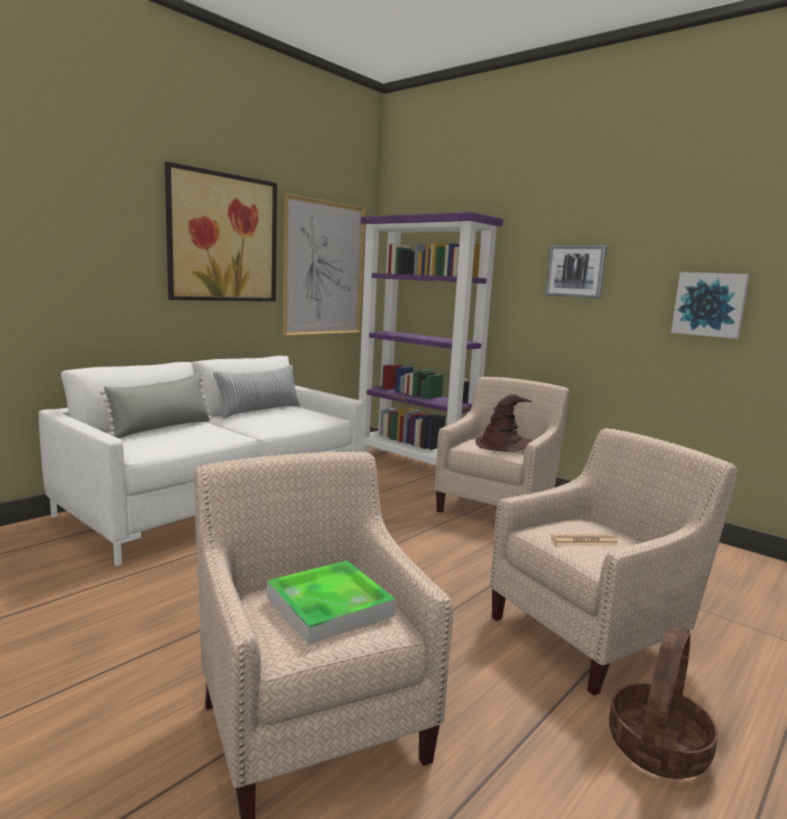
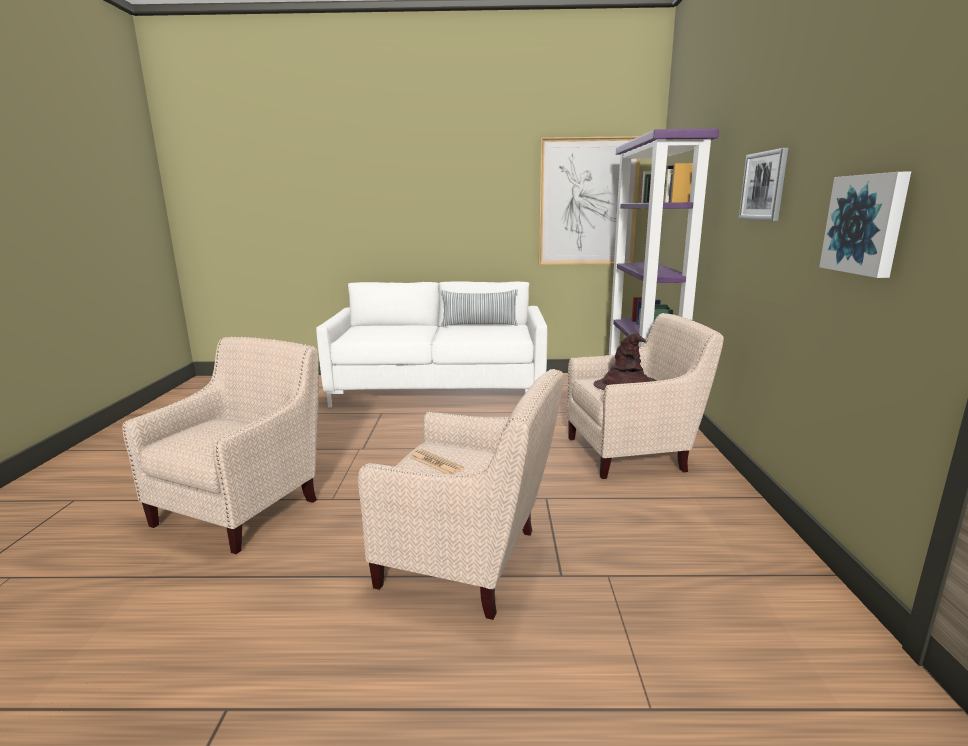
camera: 50 degrees right, 5 degrees up
(162, 428) = (391, 327): grey pillow -> none
(223, 238) = (479, 184): picture -> none
(329, 606) = (219, 432): tray -> none
(658, 748) = (331, 636): basket -> none

